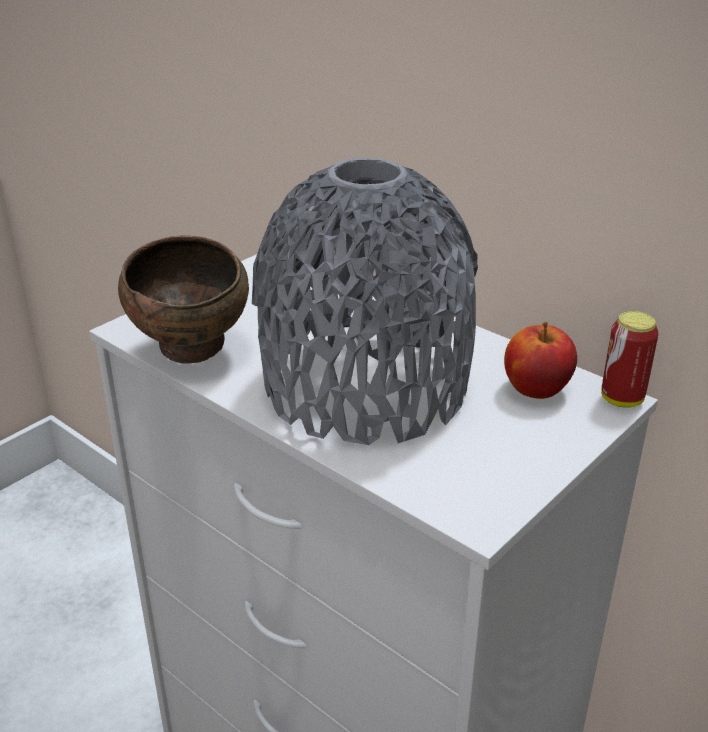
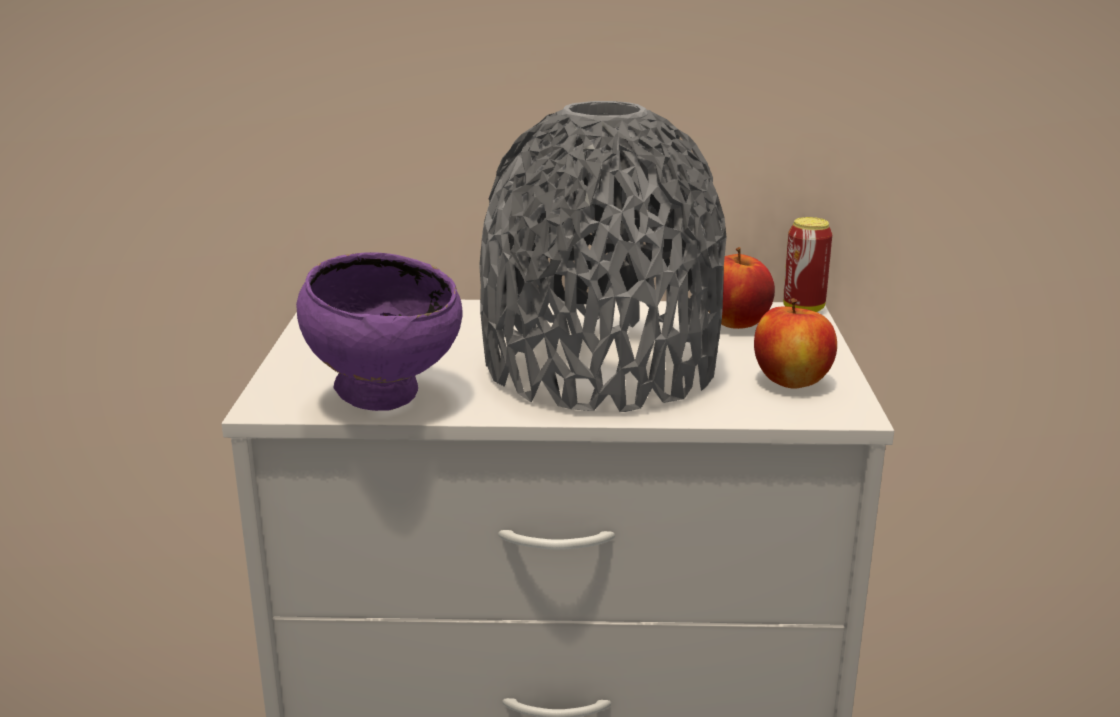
camera: 40 degrees left, 10 degrees down
(194, 352) = (387, 398): brown bowl -> purple bowl
(483, 468) = (792, 381): none -> apple

